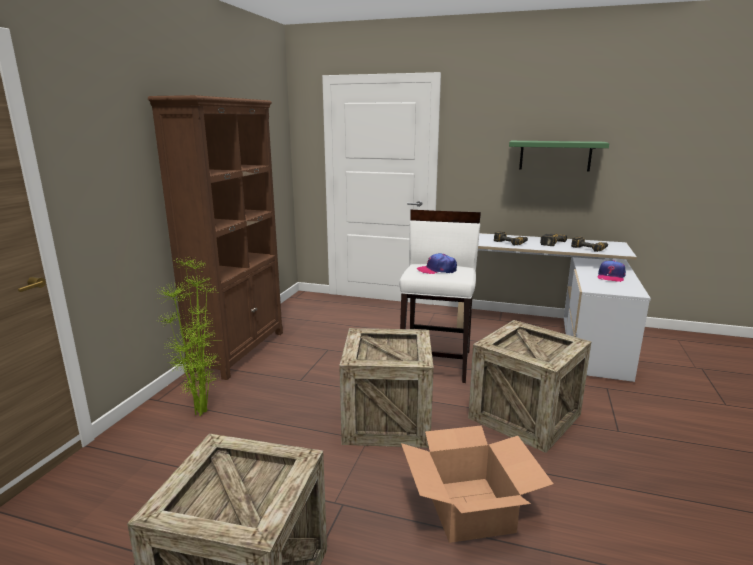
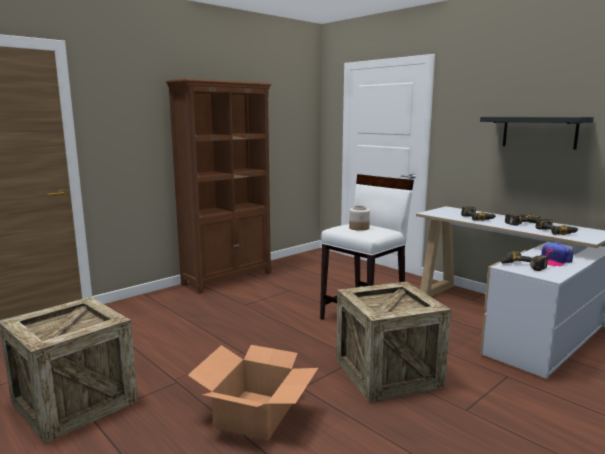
camera: 30 degrees right, 5 degrees down
(203, 412) = (163, 308): potted plant -> none
(387, 420) = (271, 344): crate -> none
(437, 270) = (359, 228): cap -> jar
(555, 155) = (539, 132): green shelf -> black shelf
(600, 286) = (521, 266): none -> power drill

